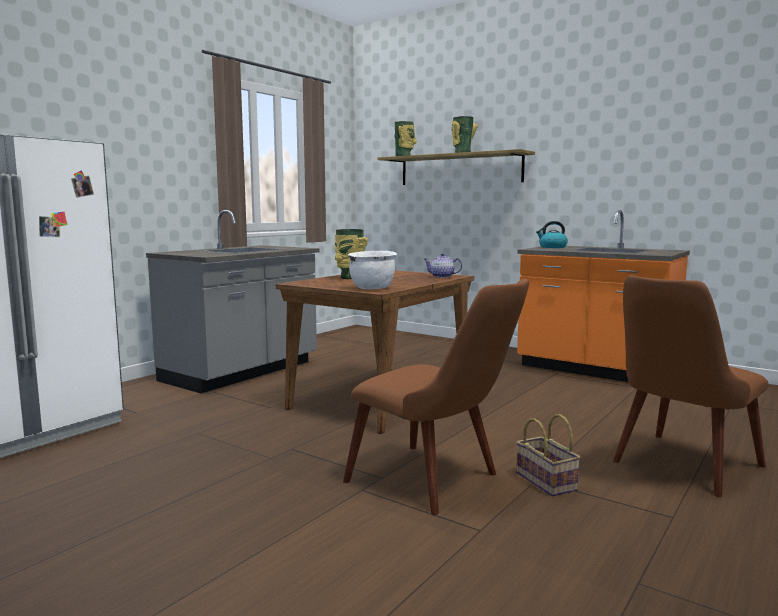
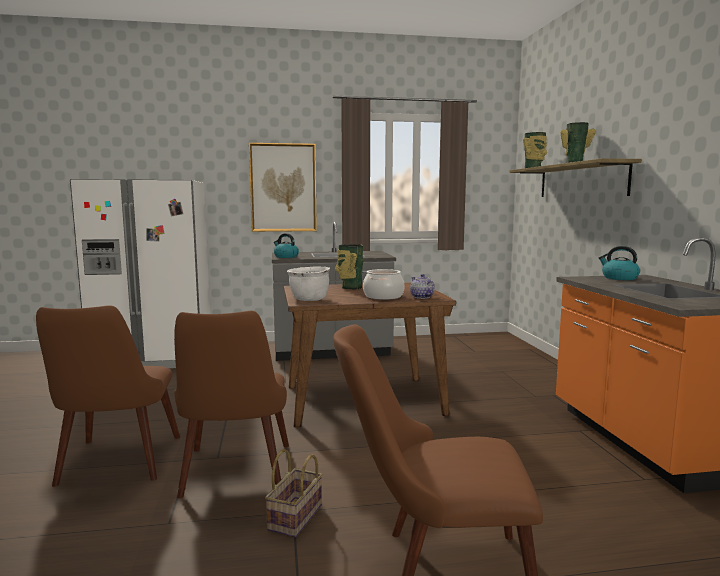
camera: 45 degrees right, 0 degrees up
(142, 164) = (283, 188): none -> picture
(202, 254) = (285, 257): none -> kettle
(306, 527) = (115, 467): none -> brown chair
(414, 279) = (383, 296): none -> cooking pot

